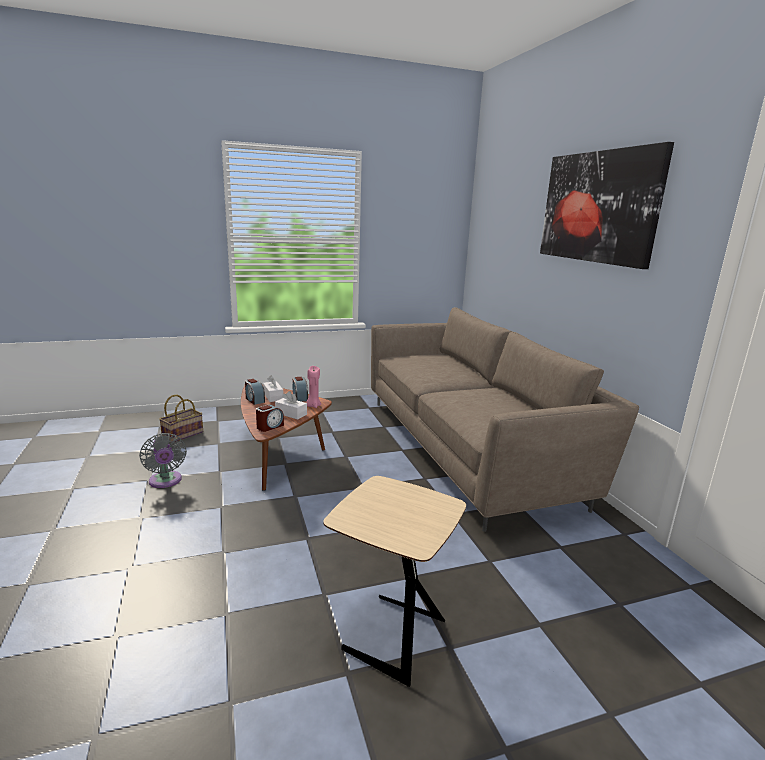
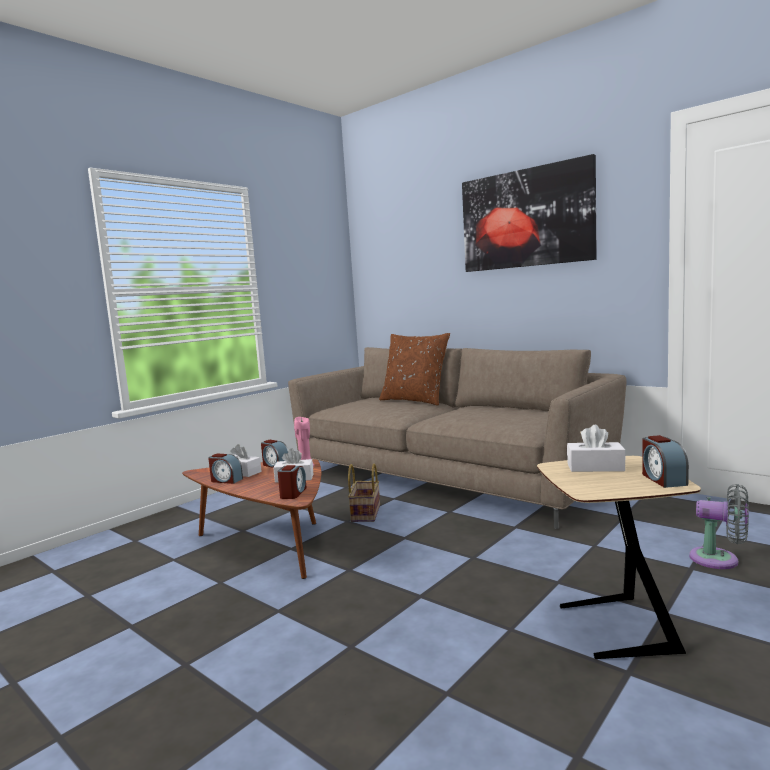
camera: 30 degrees left, 10 degrees down
(165, 481) = (160, 618): grey fan -> grey fan (719, 560)
(183, 434) = (106, 567): basket -> basket (365, 513)
(403, 498) = (595, 467): none -> white tissue box
(420, 535) = (663, 479): none -> alarm clock
(466, 369) = (415, 401): none -> brown pillow

